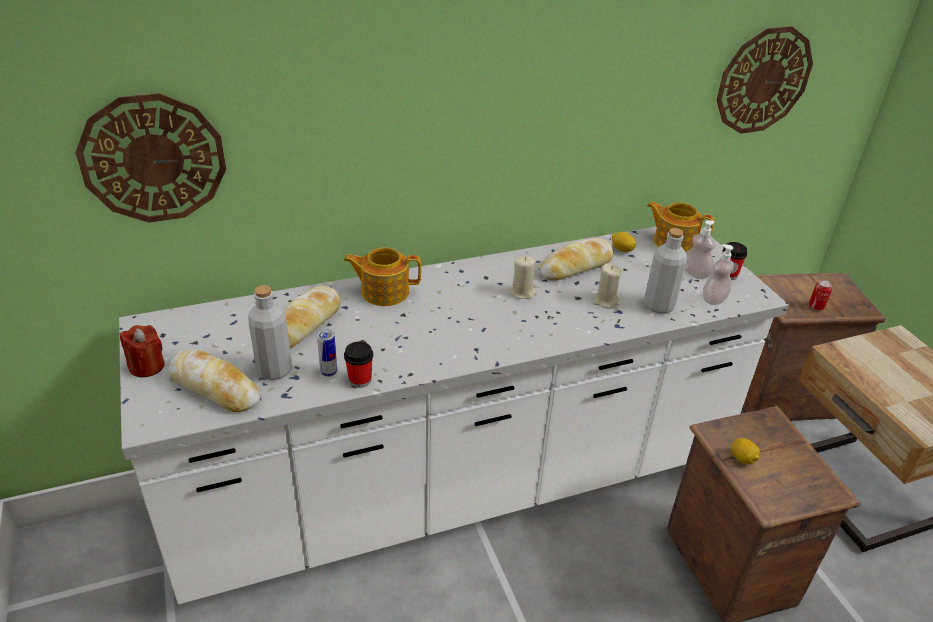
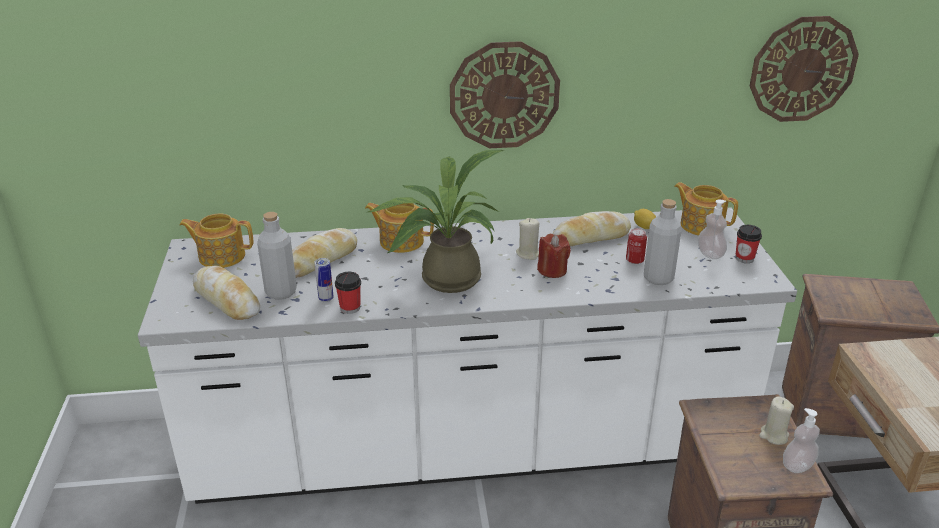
camera: 15 degrees right, 5 degrees down
(147, 366) = (179, 278): red candle -> red candle (552, 270)
(153, 159) = (207, 103): wall clock -> wall clock (504, 95)
(187, 332) = (221, 256): none -> teapot
(447, 332) = (443, 279): none -> potted plant
(605, 301) = (606, 269): beige candle -> beige candle (773, 435)
(714, 299) = (718, 278): soap dispenser -> soap dispenser (797, 466)
(742, 459) = (720, 436): lemon -> none
(816, 306) = (863, 309): can -> can (634, 260)

